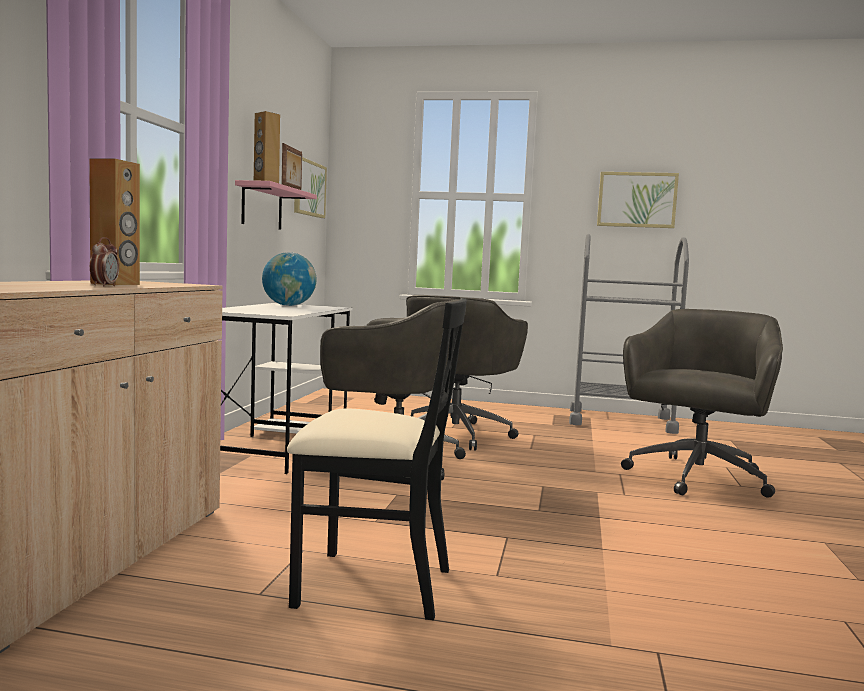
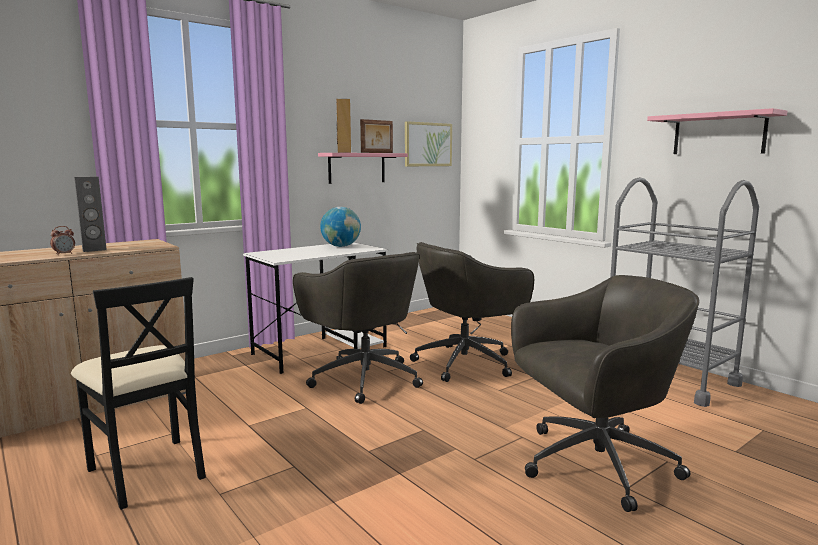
camera: 40 degrees right, 5 degrees up
(116, 284) = (94, 249): brown speaker -> grey speaker
(637, 200) = (718, 134): picture -> pink shelf

